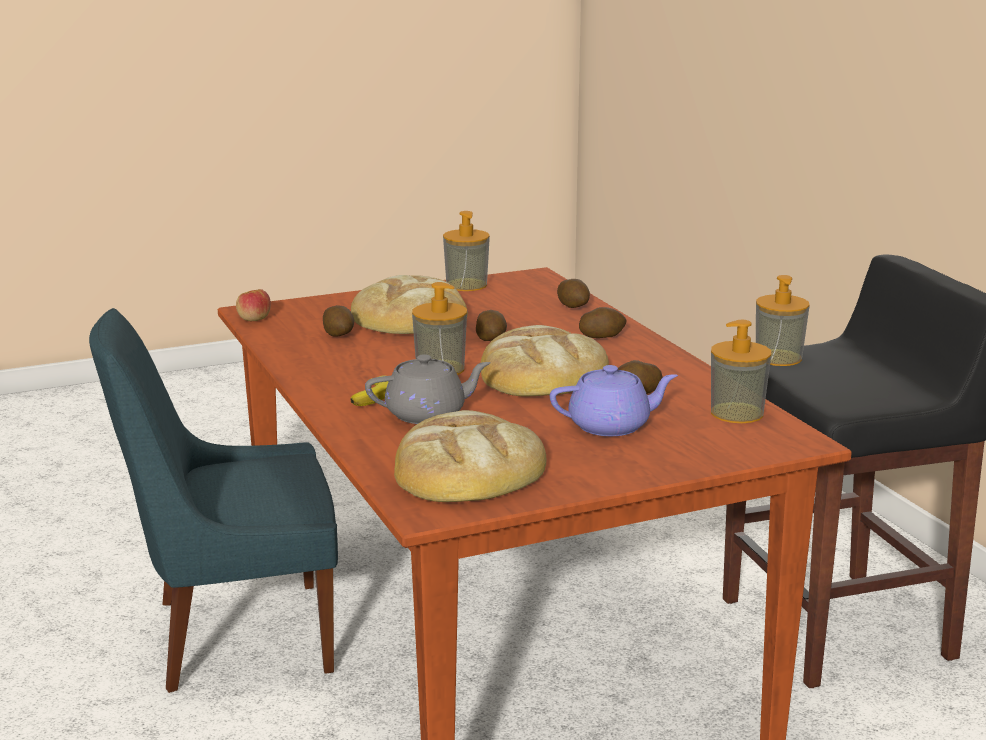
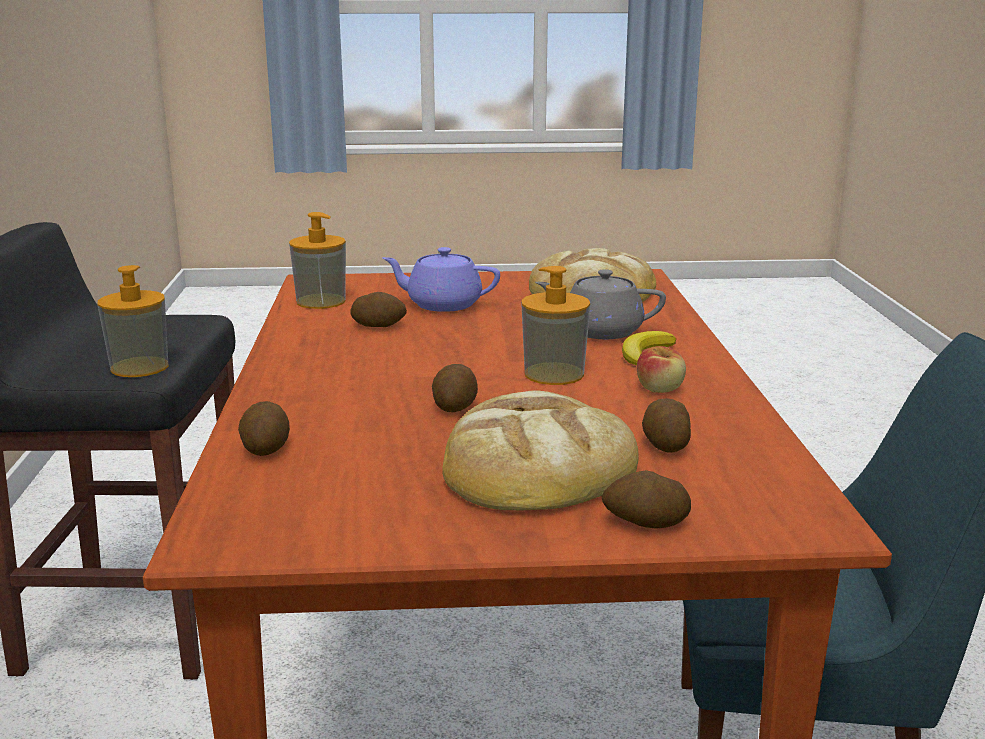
camera: 160 degrees left, 0 degrees up
(253, 319) = (809, 501): apple -> apple (660, 389)
(466, 285) = (375, 534): soap dispenser -> none
(542, 373) = (444, 355): bread -> none
(602, 336) = (309, 390): potato -> potato (645, 523)

